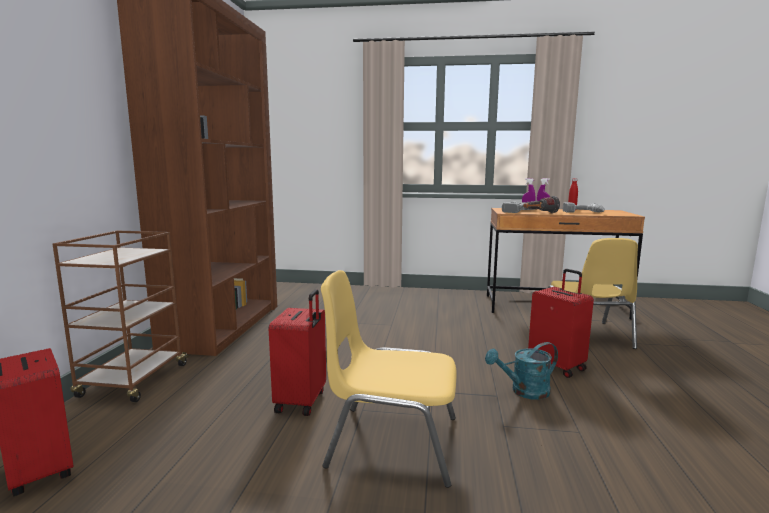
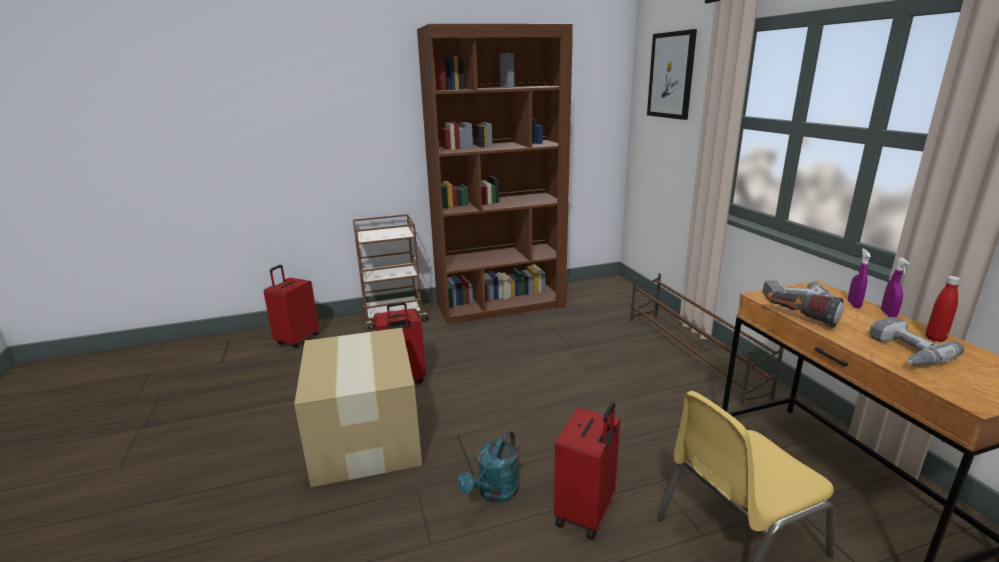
camera: 65 degrees right, 10 degrees up
(307, 96) = (671, 75): none -> picture
(391, 441) = (366, 435): yellow chair -> cardboard box
(406, 296) = (692, 355): none -> brown shoe rack
(524, 392) = (494, 493): turquoise watering can -> turquoise watering can turned 105 degrees counterclockwise

